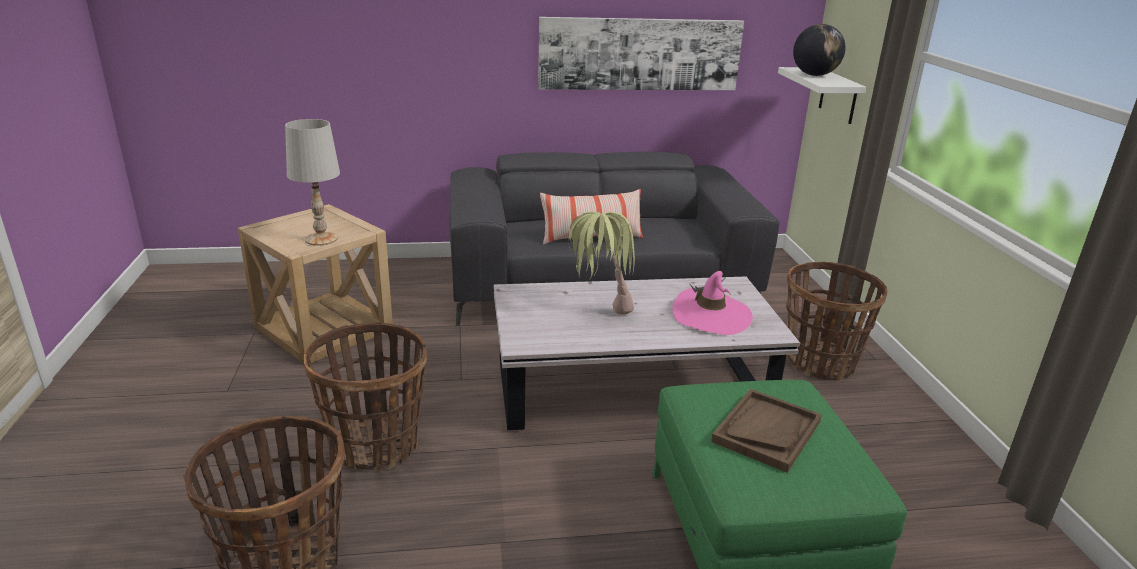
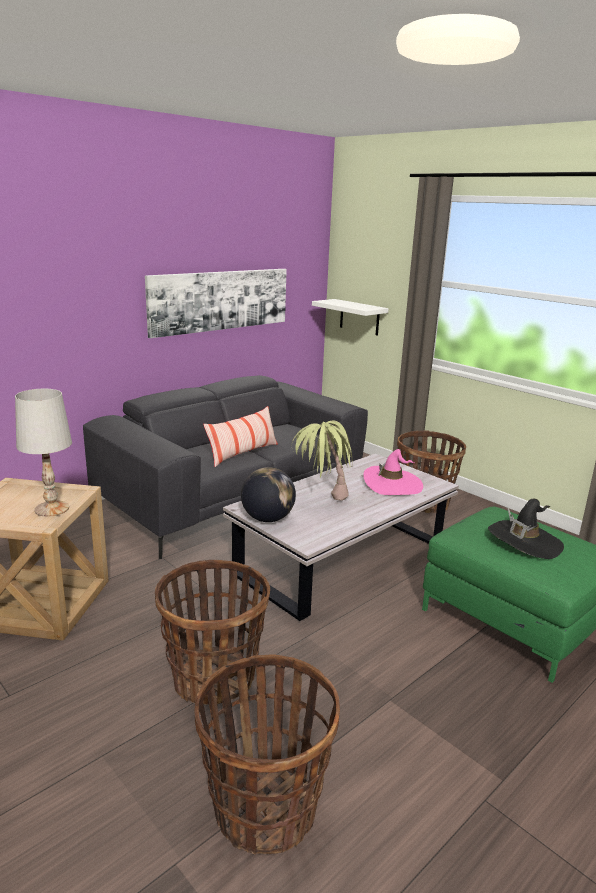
camera: 35 degrees left, 5 degrees down
(766, 431) = (524, 541): brown tray -> black hat
(814, 75) = (345, 304): globe -> globe (268, 519)

